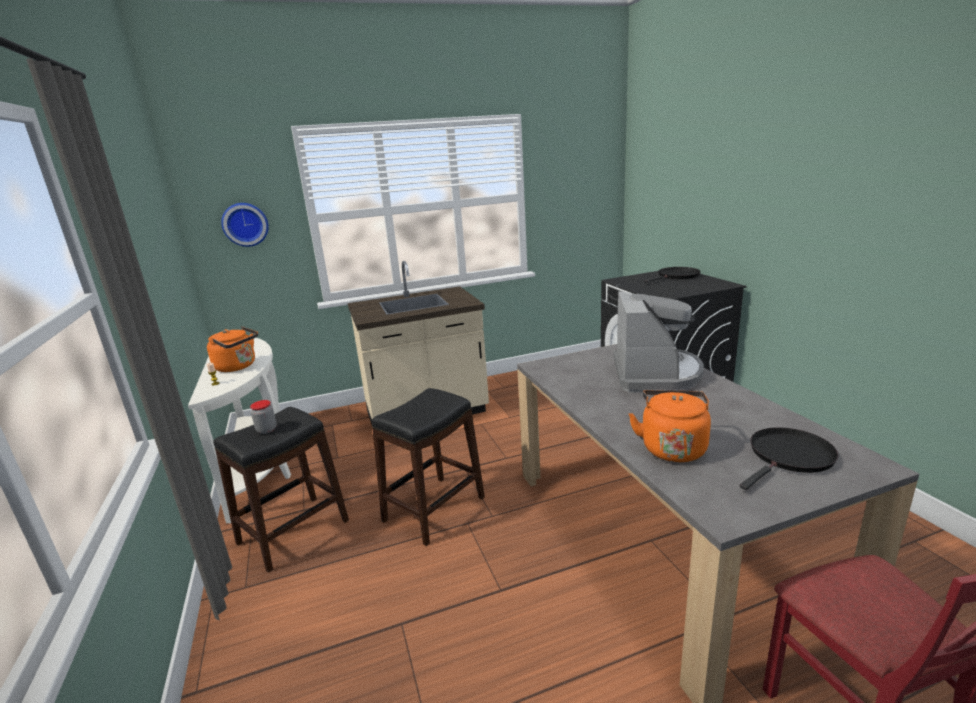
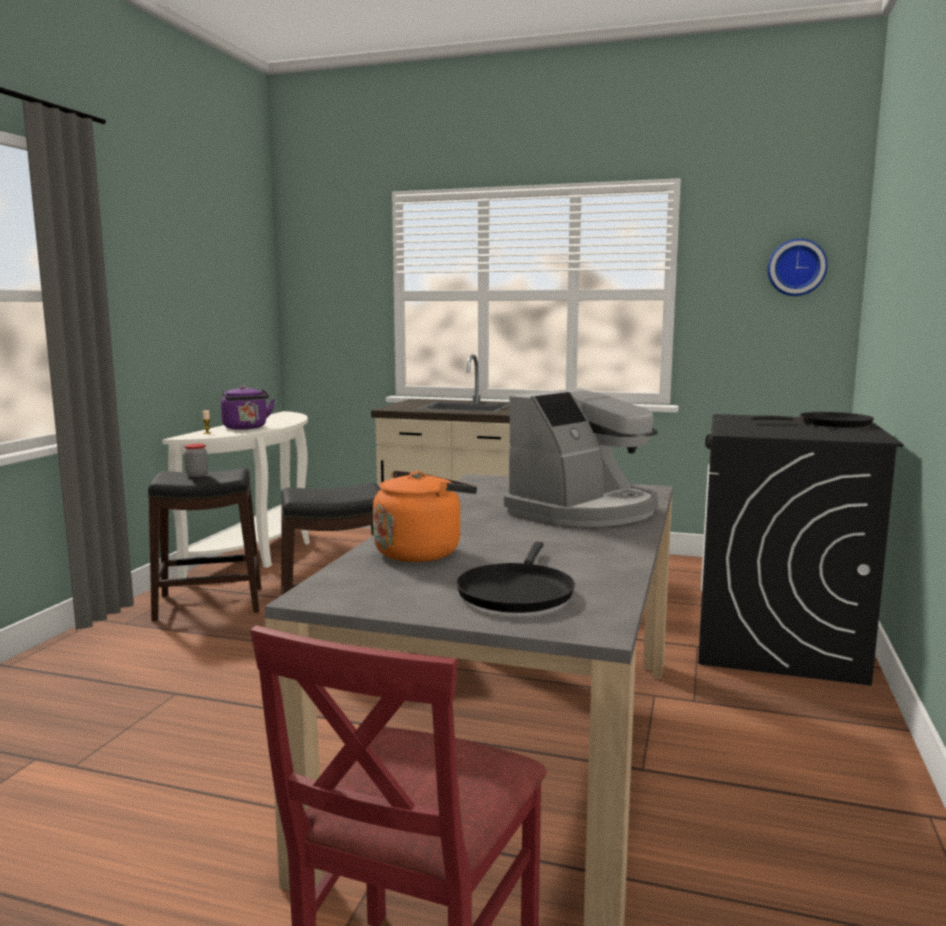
camera: 35 degrees right, 10 degrees down
(238, 367) = (246, 428): orange kettle -> purple kettle
(245, 224) = (333, 295): wall clock -> wall clock (796, 267)
(789, 457) = (516, 592): black frying pan -> black frying pan turned 105 degrees clockwise

